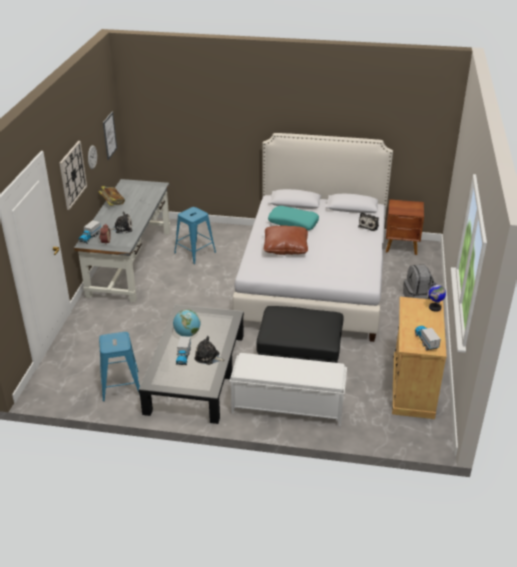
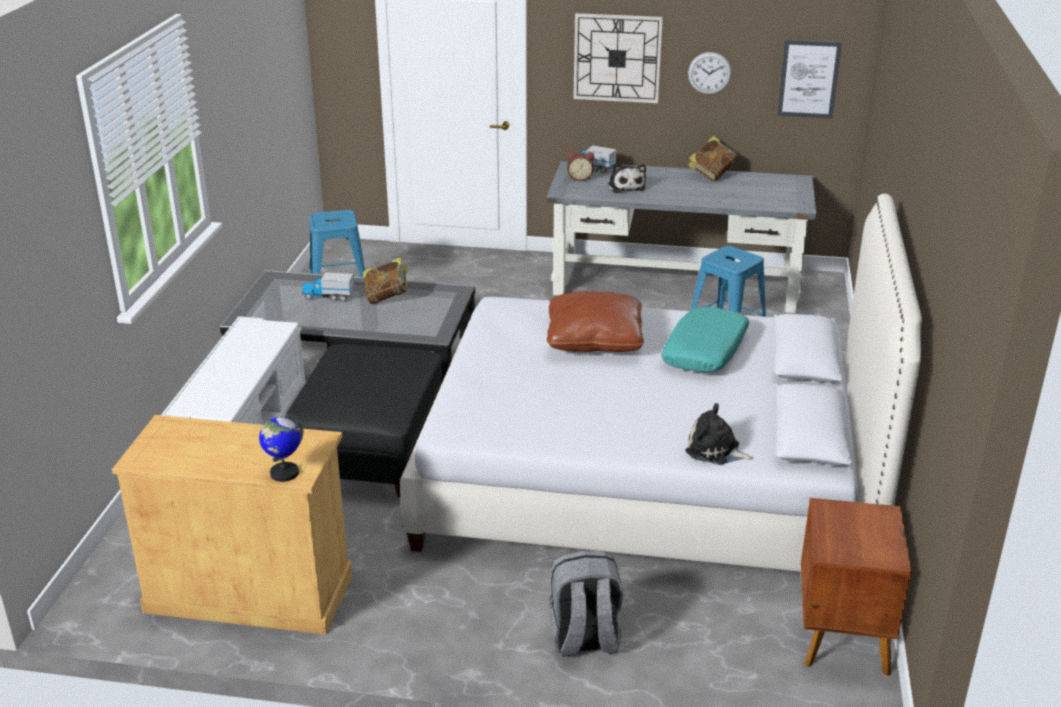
camera: 90 degrees right, 5 degrees down
(187, 334) = (387, 298): globe -> book
(208, 357) = (321, 316): plush toy -> none
(426, 342) = (169, 448): toy truck -> none

